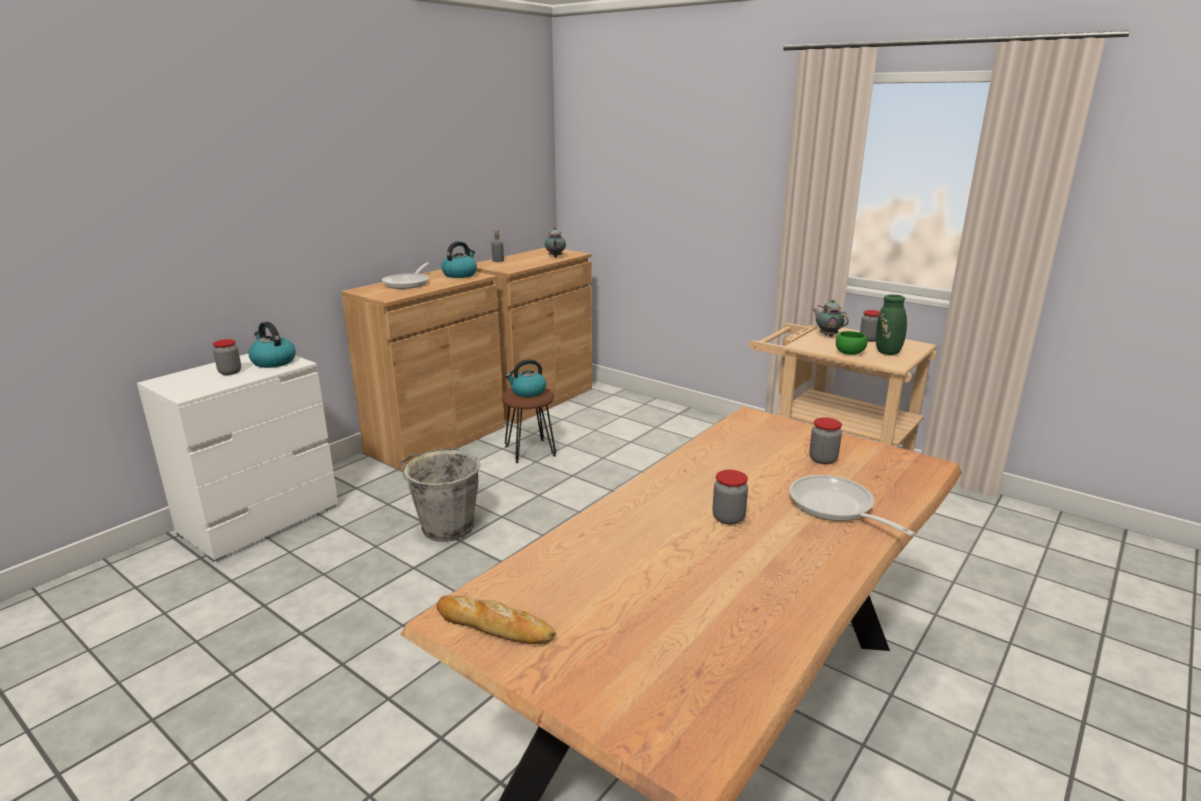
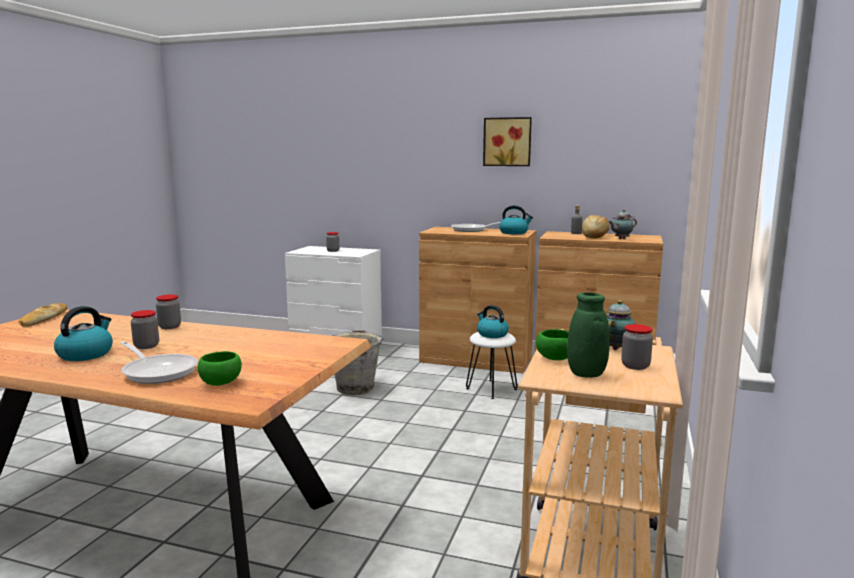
camera: 70 degrees right, 10 degrees down
(273, 362) = (354, 252): kettle -> kettle (86, 354)
(409, 161) = (507, 142): none -> picture
(529, 260) = (594, 236): none -> bread
(529, 451) = (491, 389): brown stool -> white stool
(823, 459) = (252, 365): jar -> jar (169, 327)
(836, 508) = (158, 371): frying pan -> frying pan turned 90 degrees clockwise
(875, 475) = (221, 382): none -> green bowl

